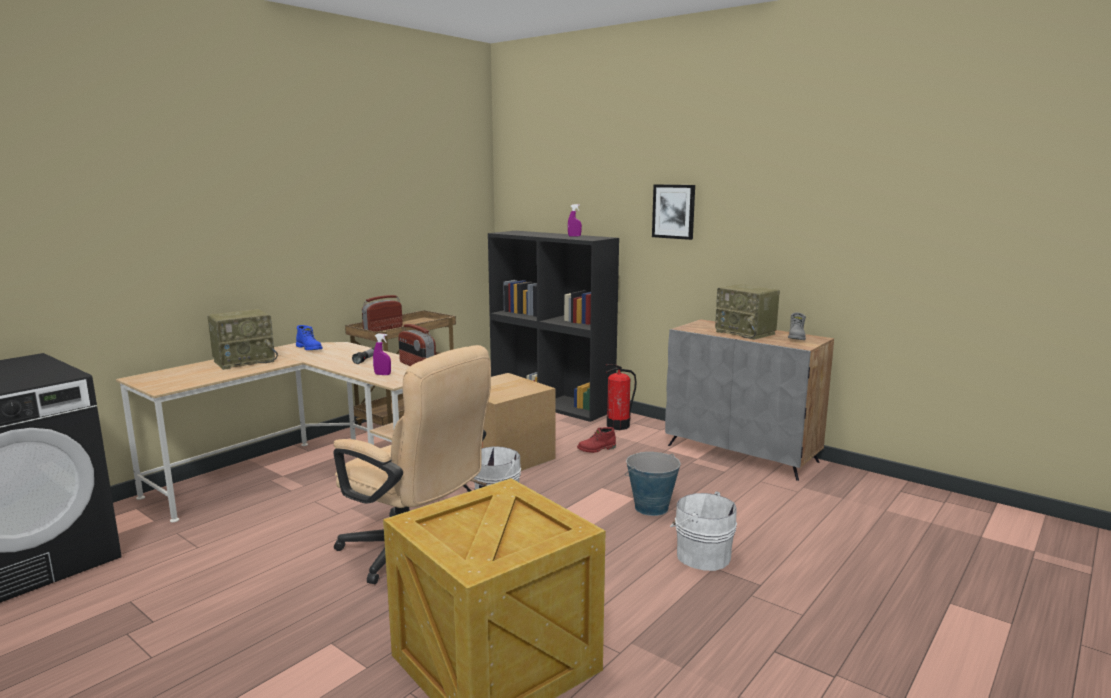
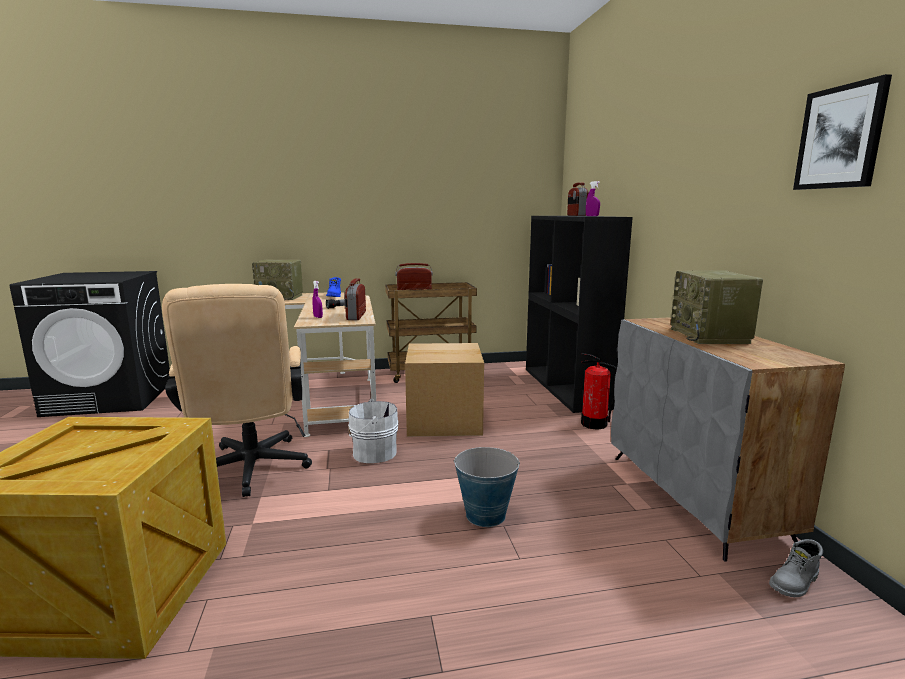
camera: 40 degrees right, 0 degrees up
(546, 234) = (576, 215): none -> radio
(596, 449) = (534, 439): red boot -> none
(673, 211) = (681, 180): picture -> picture (840, 137)
(701, 555) = (443, 592): white bucket -> none
(796, 338) = (774, 352): grey boot -> grey boot (795, 583)

